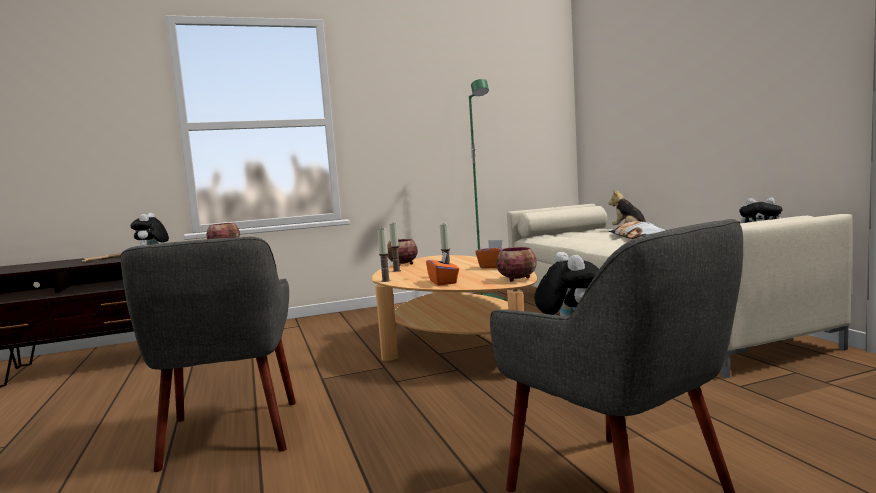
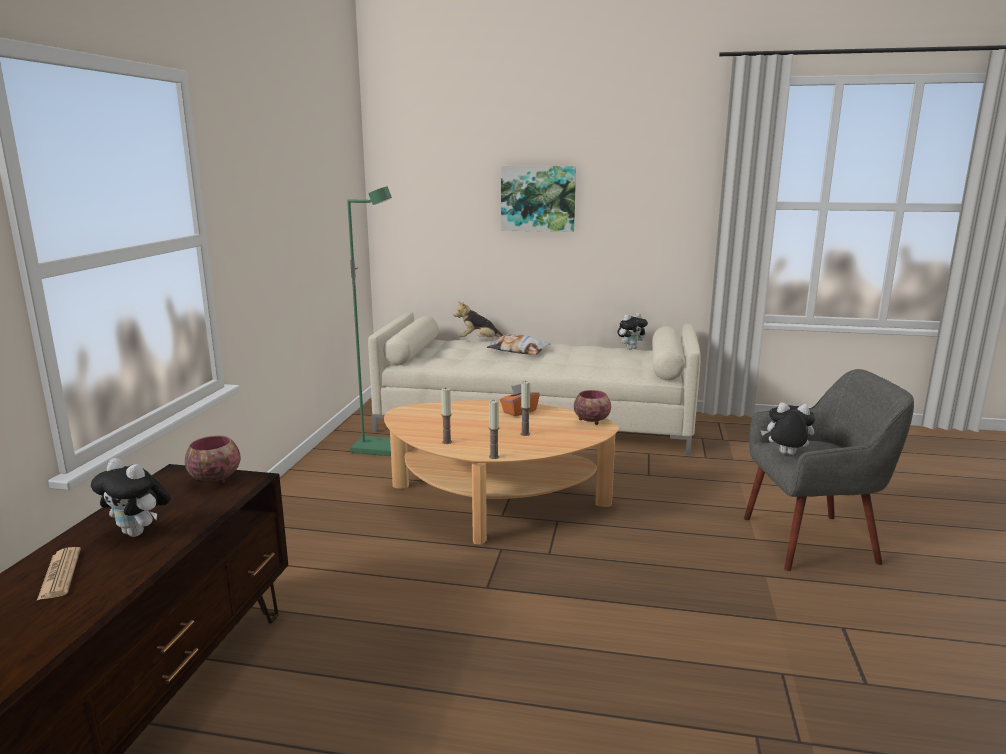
camera: 60 degrees left, 10 degrees up
(229, 434) = (584, 667): grey armchair -> none
(402, 264) = (412, 432): bowl -> none
(443, 282) = (551, 441): orange tissue box -> none
(684, 76) = (538, 198): none -> picture

